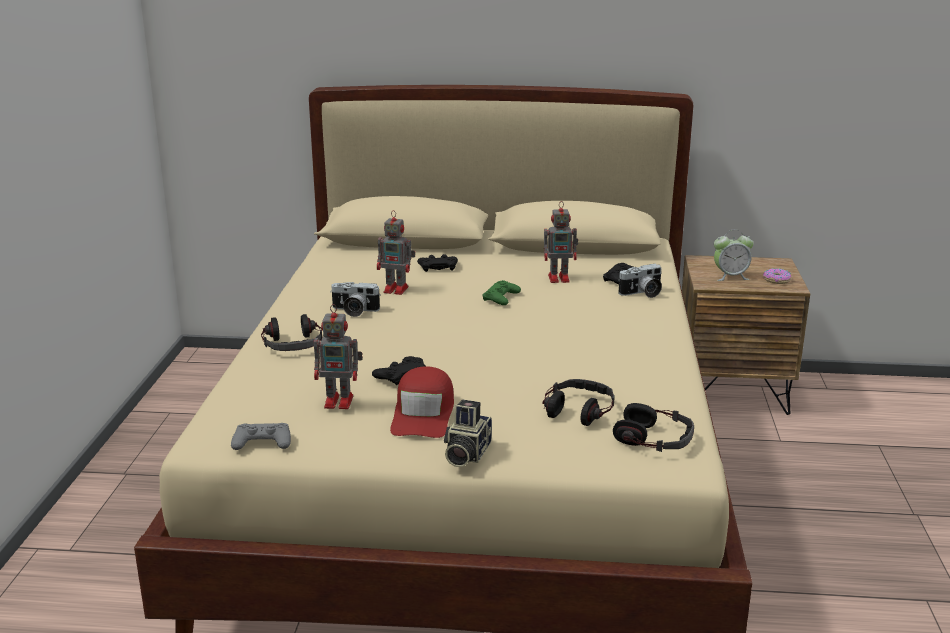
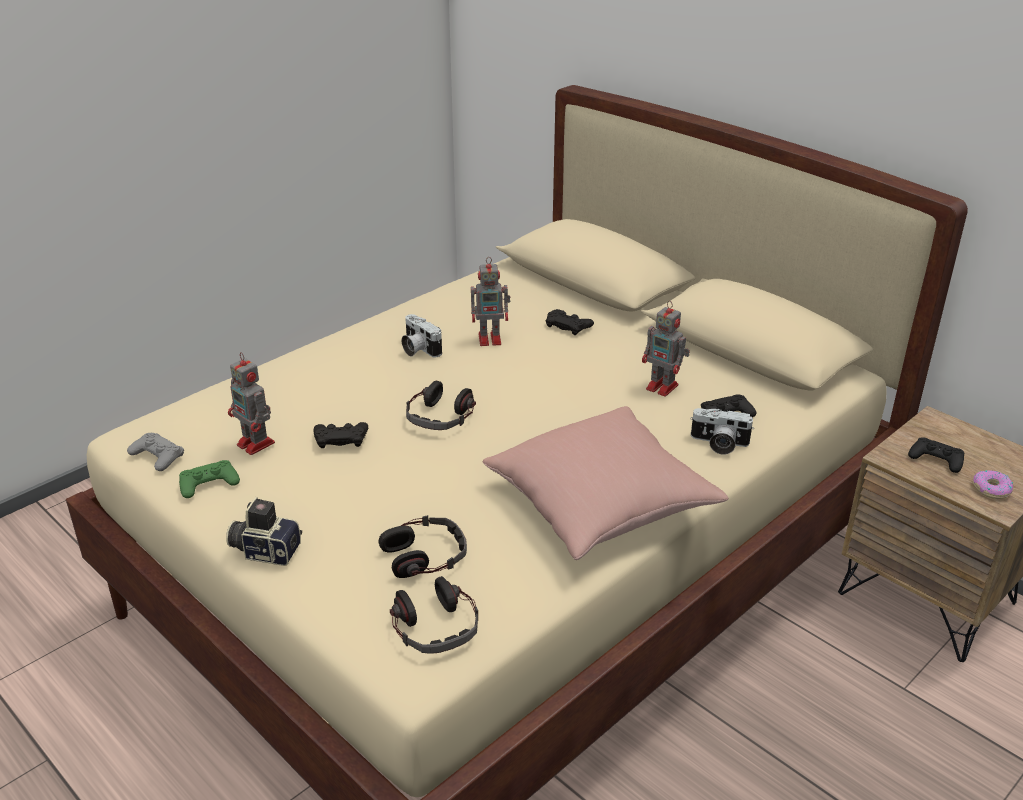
camera: 40 degrees right, 10 degrees up
(293, 343) = (322, 364): headphones -> headphones (440, 416)
(397, 289) = (491, 339): toy robot -> toy robot turned 60 degrees counterclockwise
(423, 414) = (300, 490): red cap -> none
(465, 454) = (266, 550): camera -> camera turned 45 degrees clockwise
(501, 297) = (567, 388): green game controller -> green game controller (208, 484)
(631, 344) = (601, 503): none -> pink pillow
(730, 276) = (936, 459): alarm clock -> black game controller

